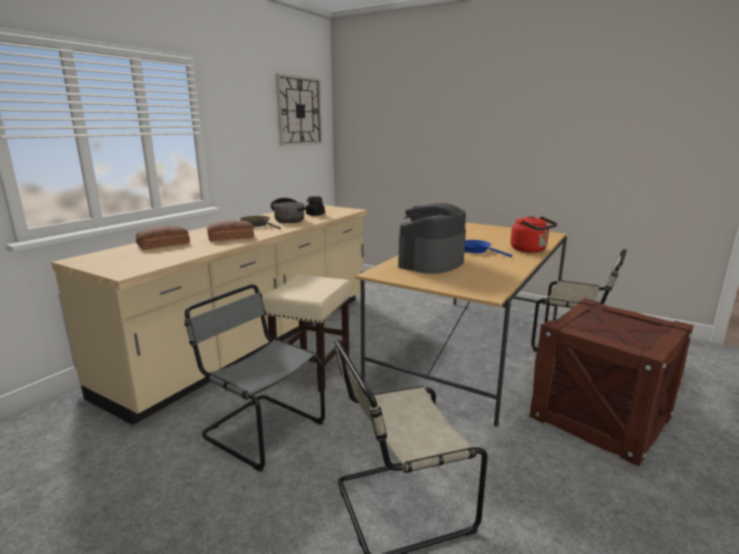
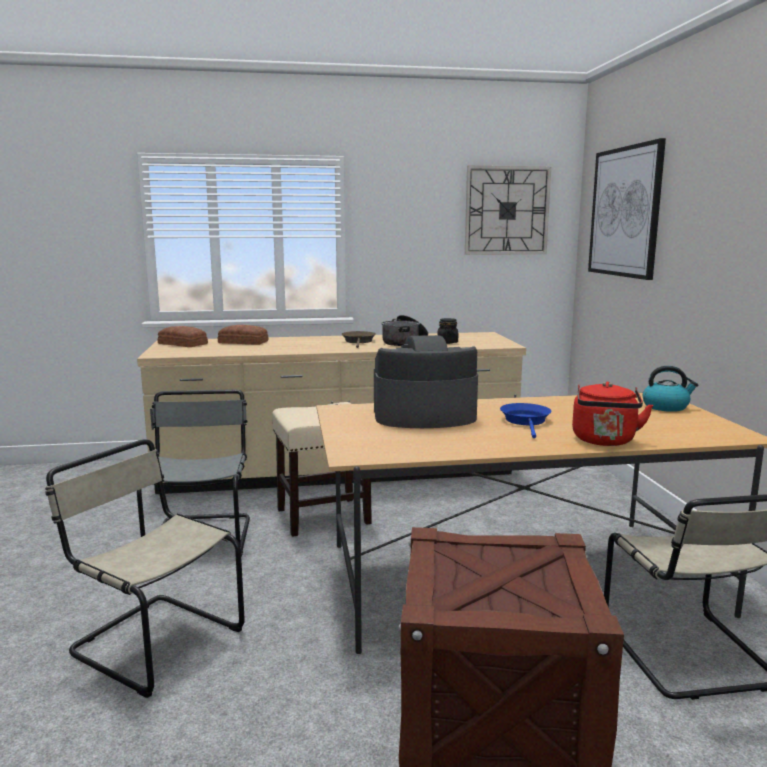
camera: 50 degrees right, 5 degrees down
(231, 237) = (299, 347): bread -> bread (182, 344)
(390, 114) = (624, 212): none -> picture
(491, 229) = (666, 407): none -> kettle

